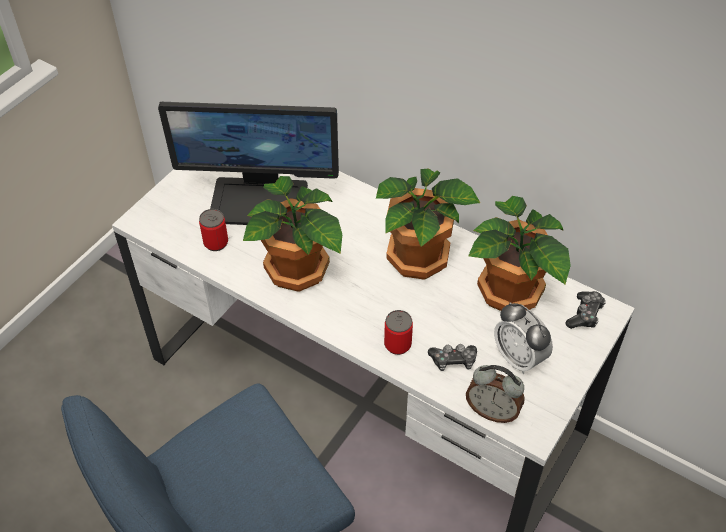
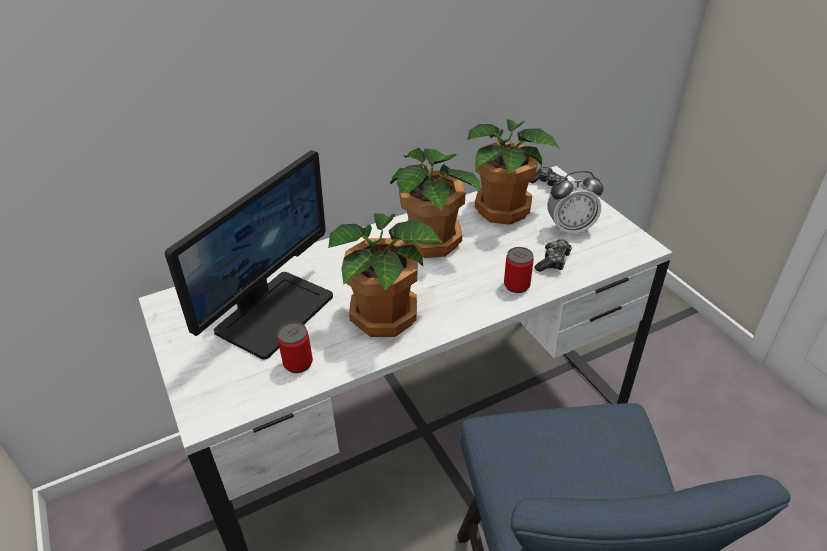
camera: 60 degrees left, 10 degrees down
(492, 411) = (614, 259): alarm clock -> none

